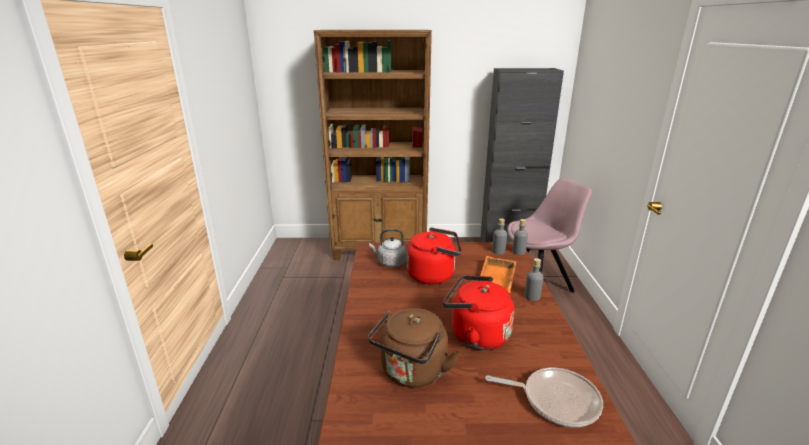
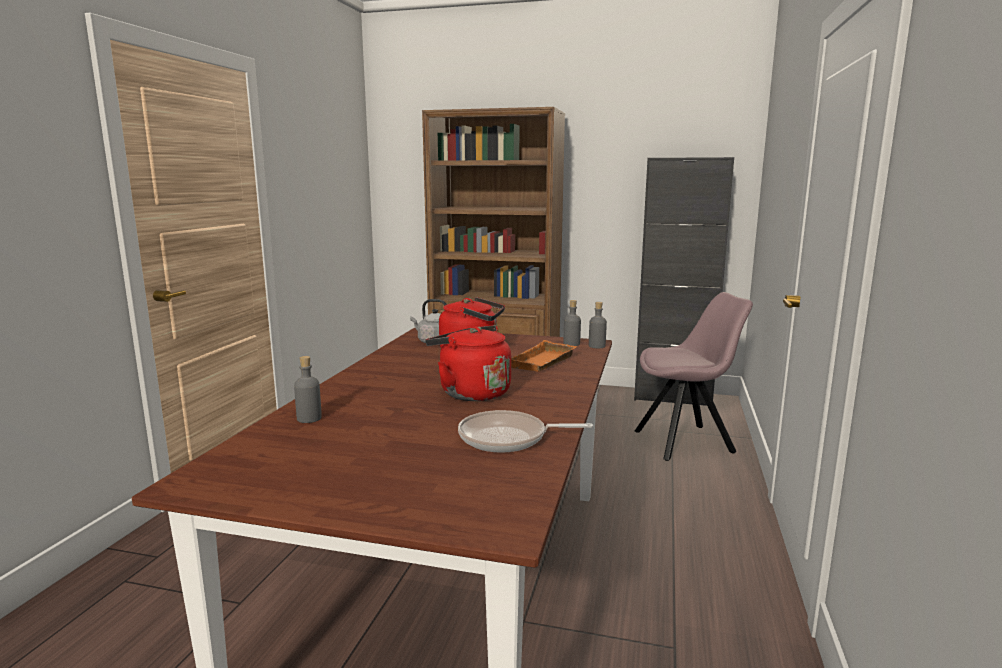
camera: 15 degrees right, 10 degrees down
(412, 372) = (372, 407): brown kettle -> none
(532, 296) = (571, 375): grey bottle -> grey bottle (309, 418)
(555, 400) = (508, 438): frying pan -> frying pan turned 150 degrees clockwise

